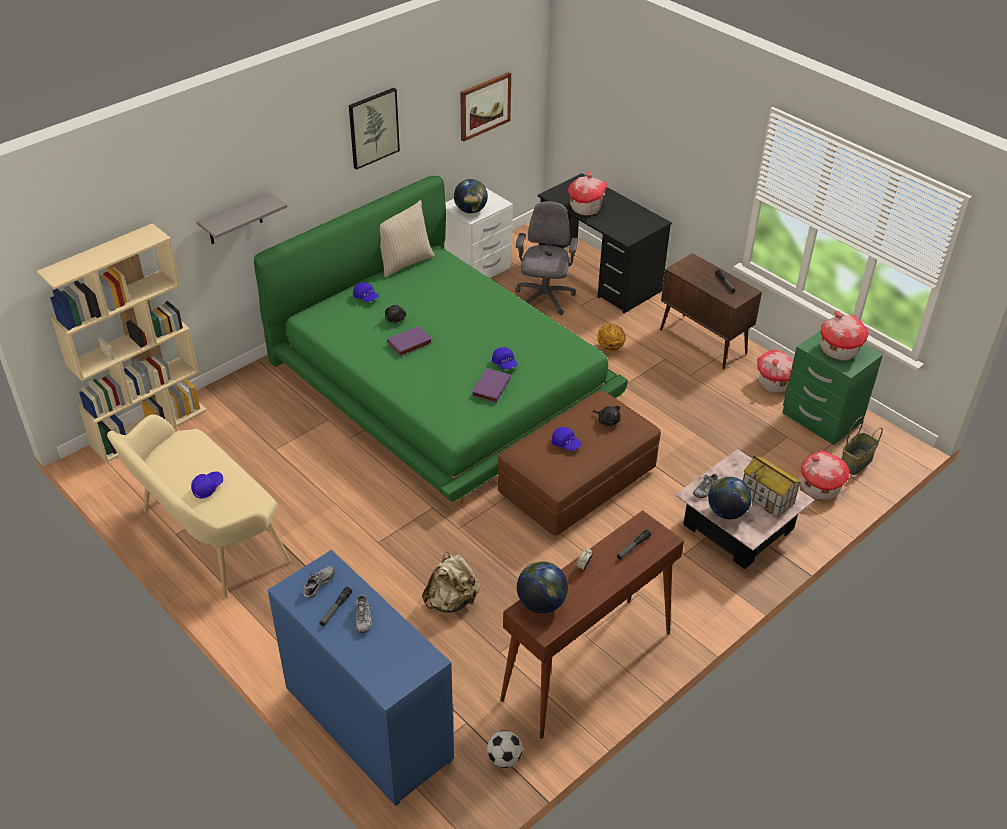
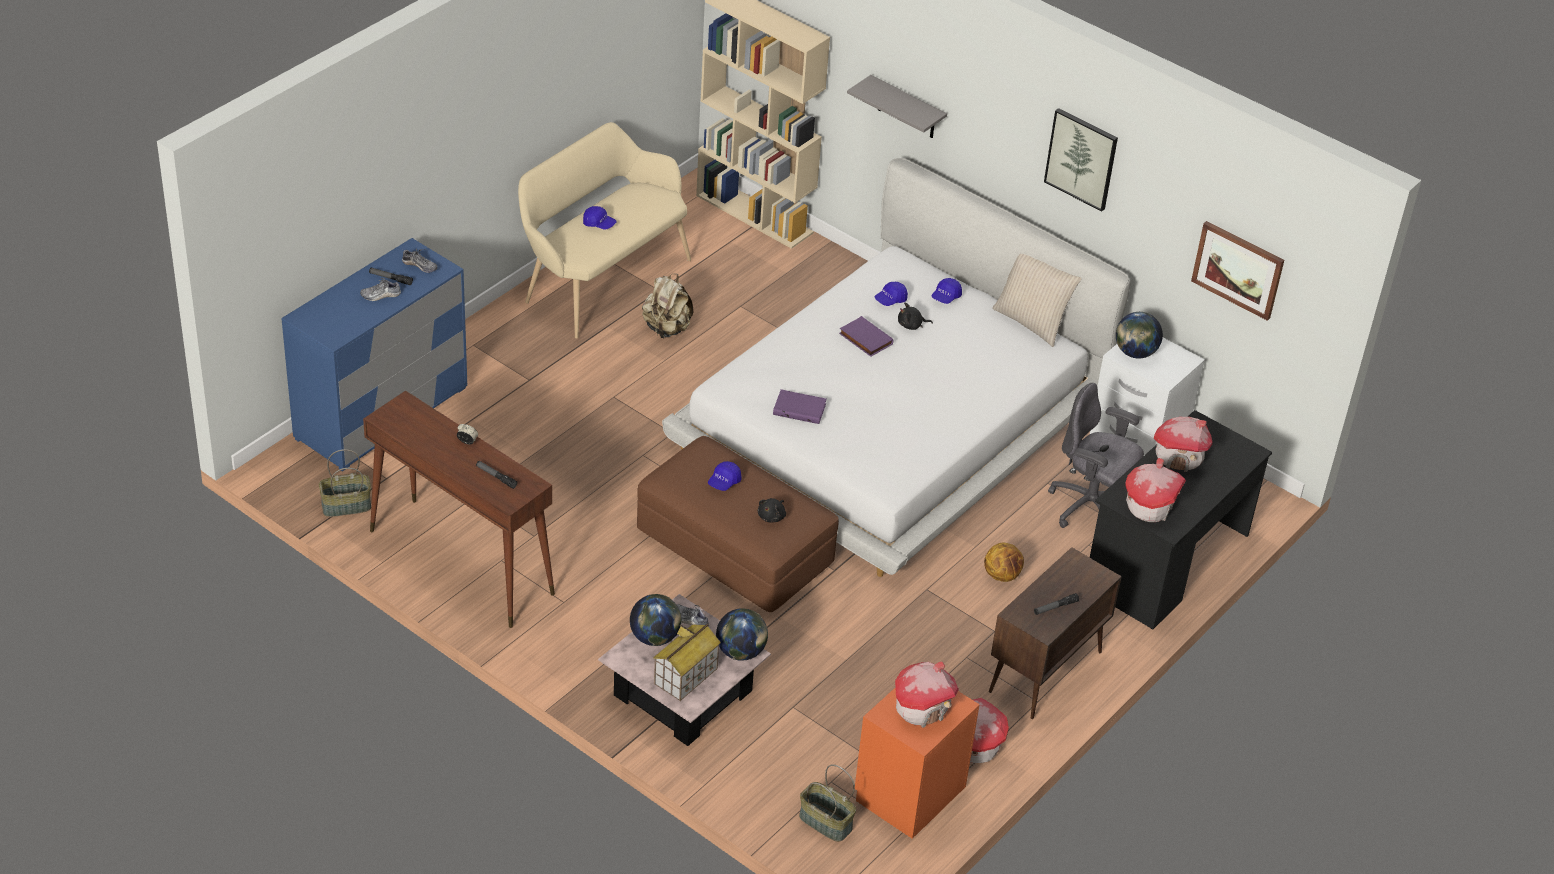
camera: 80 degrees right, 0 degrees up
(441, 380) = (891, 423): green bed -> white bed
(451, 601) = (538, 457): beige backpack -> beige backpack (667, 328)
(504, 759) = (346, 506): football -> basket
(505, 363) = (848, 419): blue cap -> blue cap (890, 300)
(541, 603) = (416, 414): globe -> globe (740, 652)
(544, 299) = (1090, 507): grey office chair -> grey office chair turned 150 degrees counterclockwise
(819, 488) = (767, 778): toy house -> toy house (1149, 507)
(821, 418) = (908, 792): green nightstand -> orange nightstand

